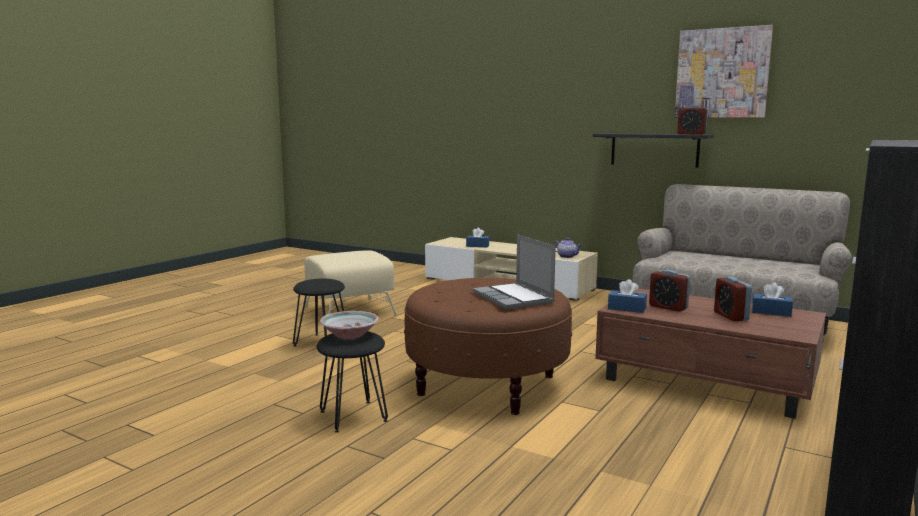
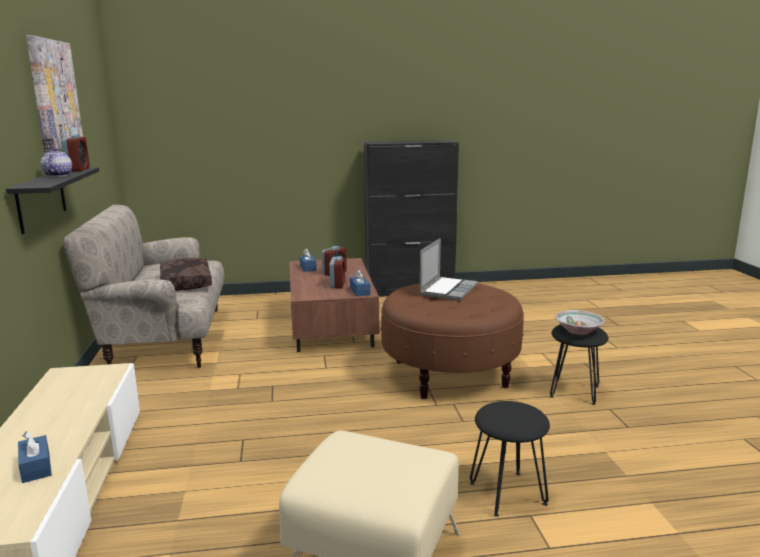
camera: 130 degrees left, 5 degrees up
(567, 256) = (102, 375): teapot -> teapot (58, 175)
(718, 263) = (184, 282): none -> brown pillow

